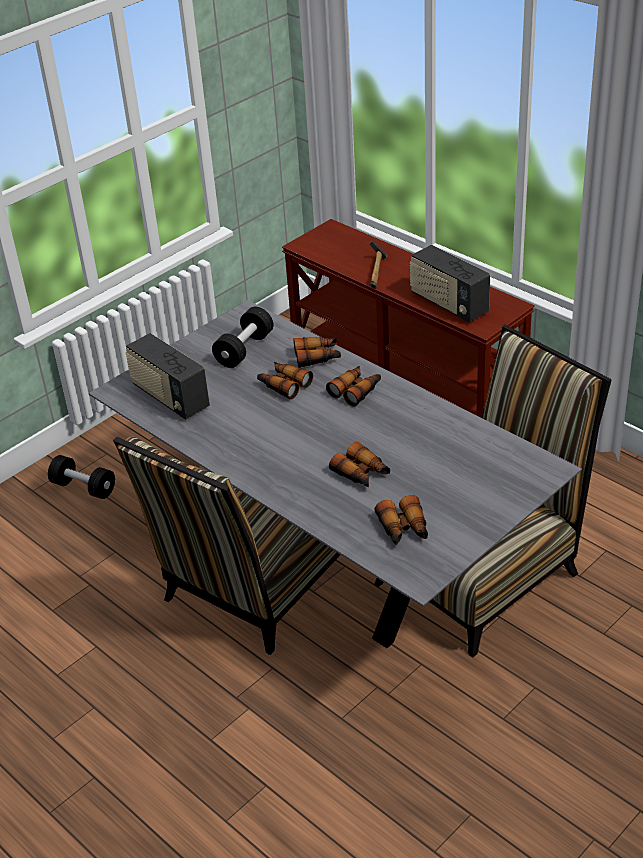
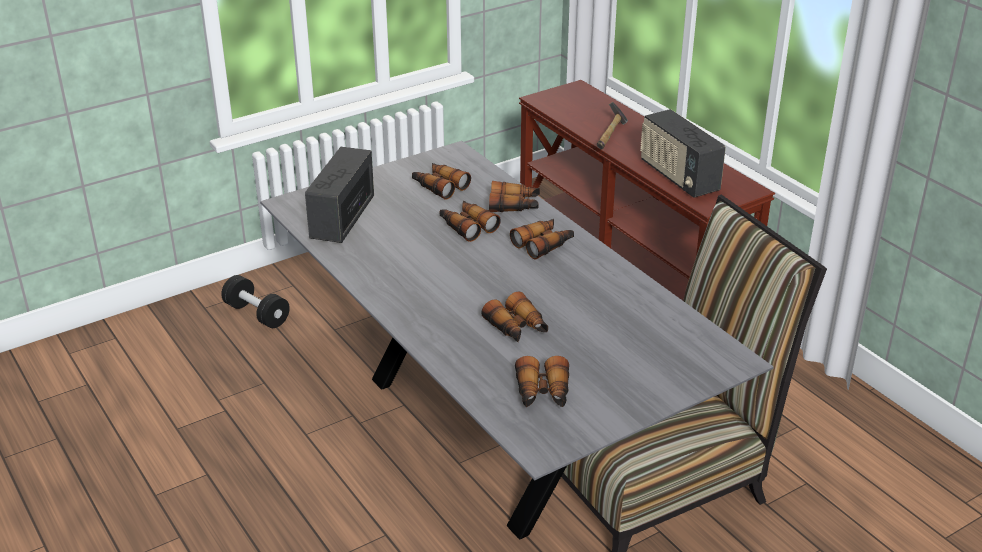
camera: 10 degrees right, 5 degrees down
(170, 397) = (341, 219): radio -> radio turned 45 degrees clockwise
(244, 349) = (439, 186): black dumbbell -> binoculars
(254, 586) = (397, 445): chair -> none

